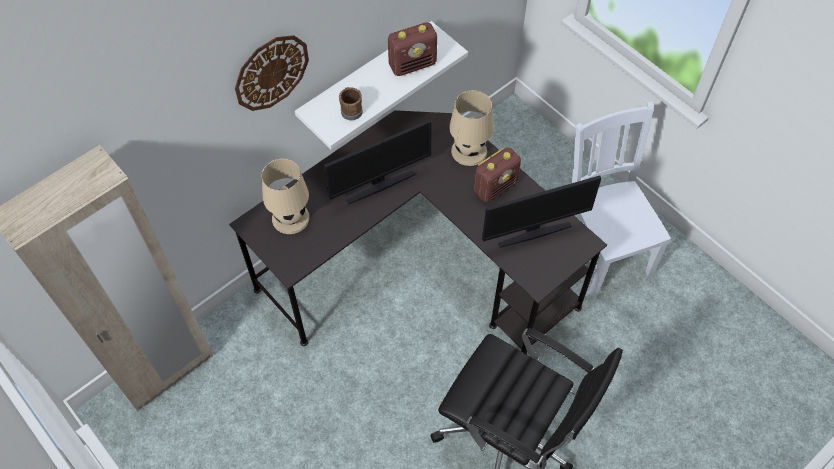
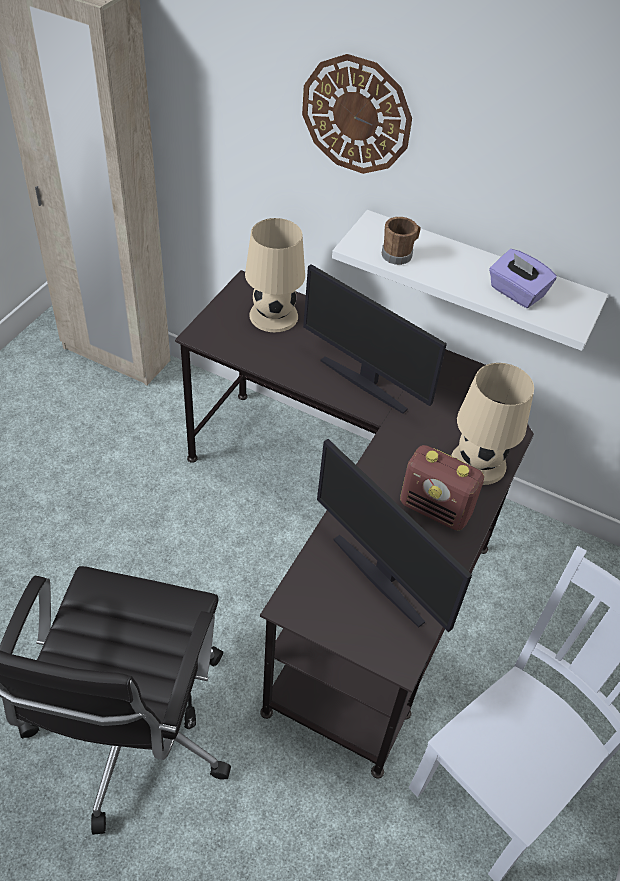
camera: 65 degrees right, 10 degrees down
(413, 64) = (516, 293): radio -> purple tissue box

